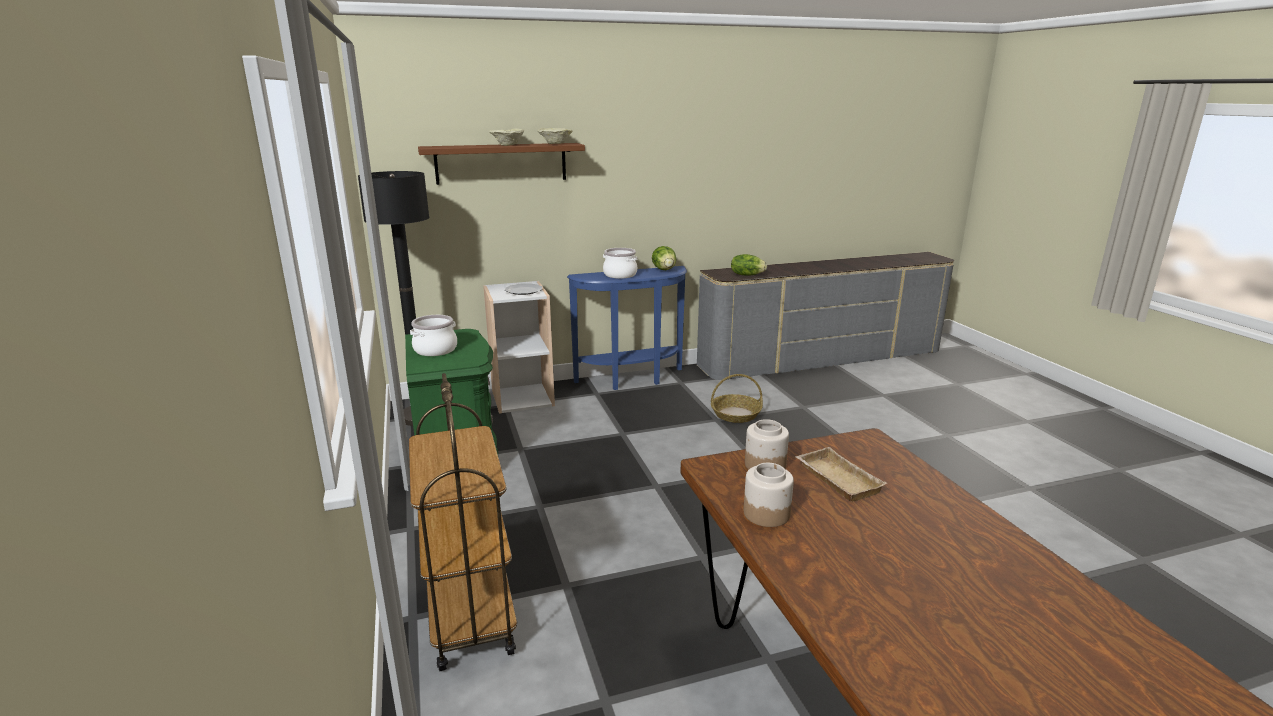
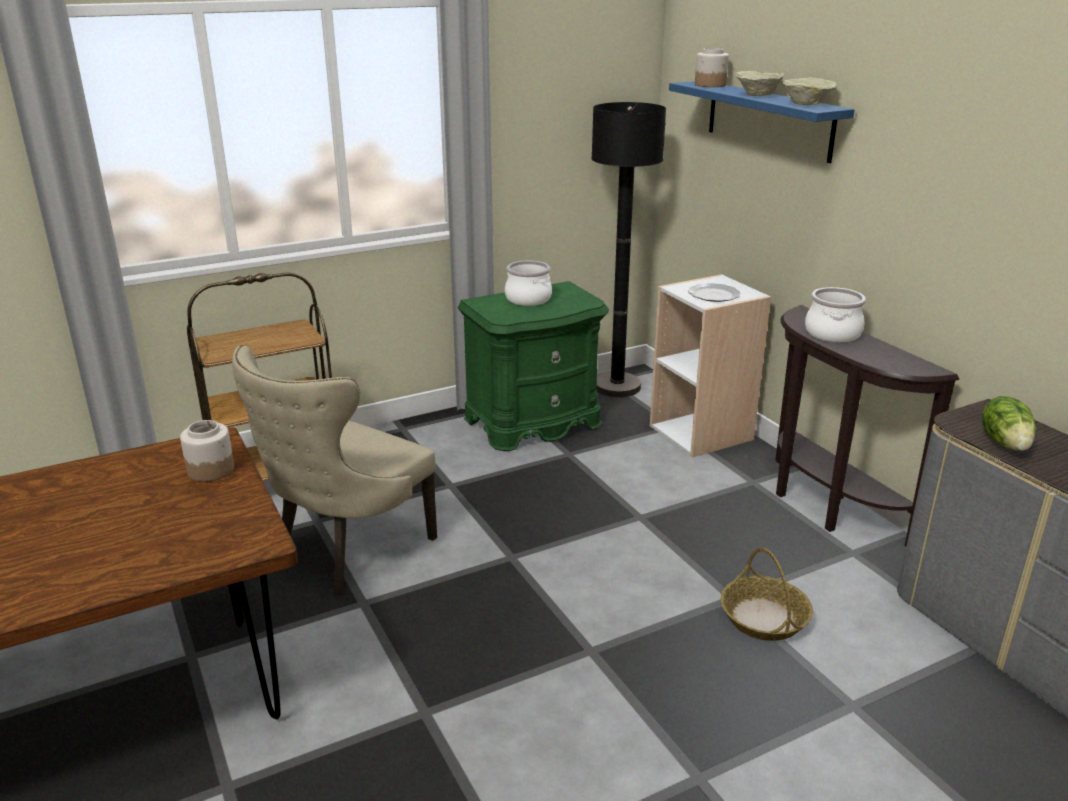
camera: 80 degrees right, 5 degrees up
(501, 163) = (768, 120): brown shelf -> blue shelf
(626, 565) = (347, 552): none -> beige chair
(632, 380) = (824, 506): blue console table -> brown console table
(664, 270) = (903, 361): lettuce -> none
(766, 513) = (115, 471): jar -> jar (710, 85)
(835, 479) = (166, 511): beige tray -> none

